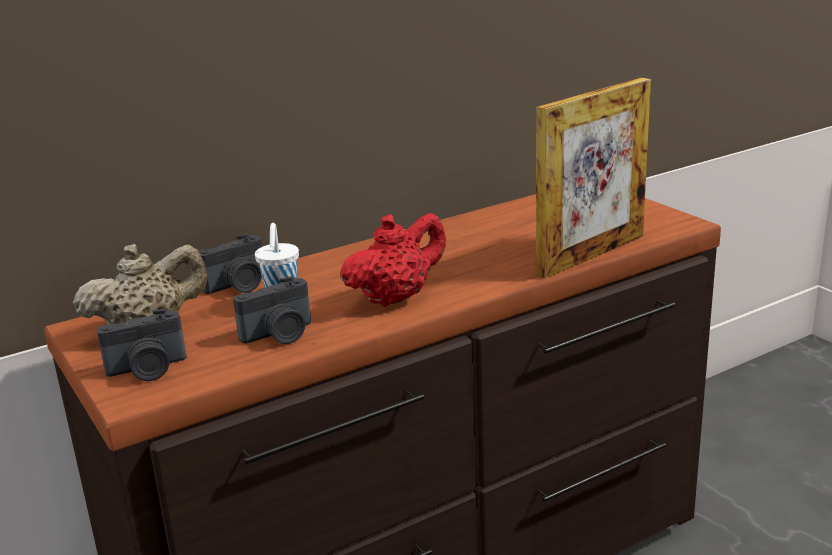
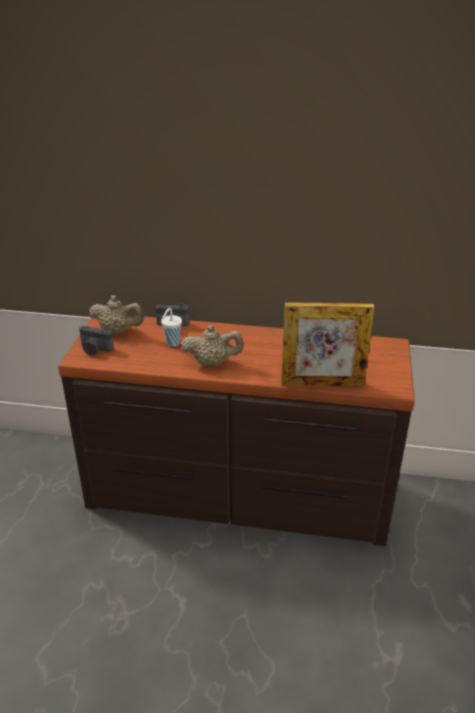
camera: 40 degrees right, 10 degrees up
(280, 335) = (151, 358): camera -> none
(396, 298) = (212, 363): red teapot -> beige teapot

